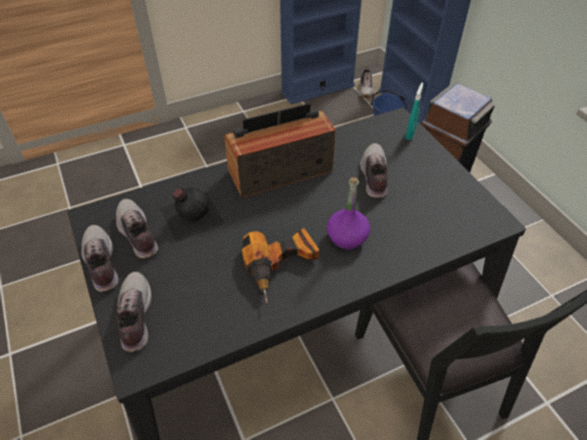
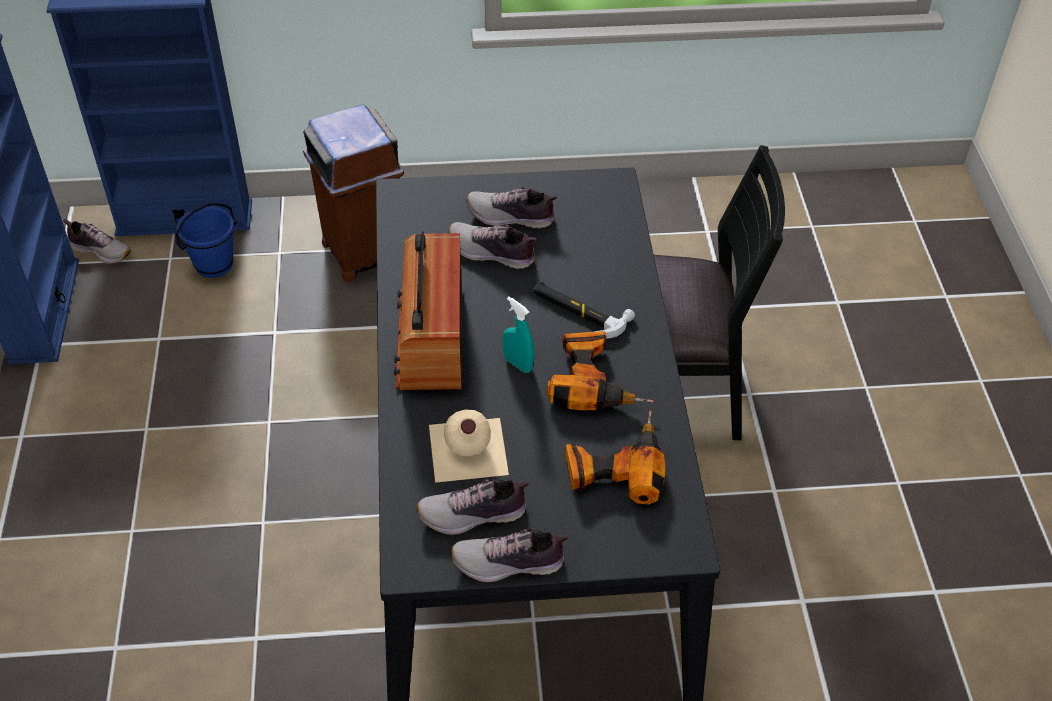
camera: 70 degrees left, 0 degrees up
(134, 316) = (612, 538): shoe -> shoe (511, 217)
(190, 215) = (467, 450): black bottle -> beige bottle
(202, 299) = (614, 466): none -> power drill
(347, 237) = (579, 310): purple bottle -> hammer
(410, 134) = (435, 193): turquoise spray bottle -> turquoise spray bottle (518, 364)

